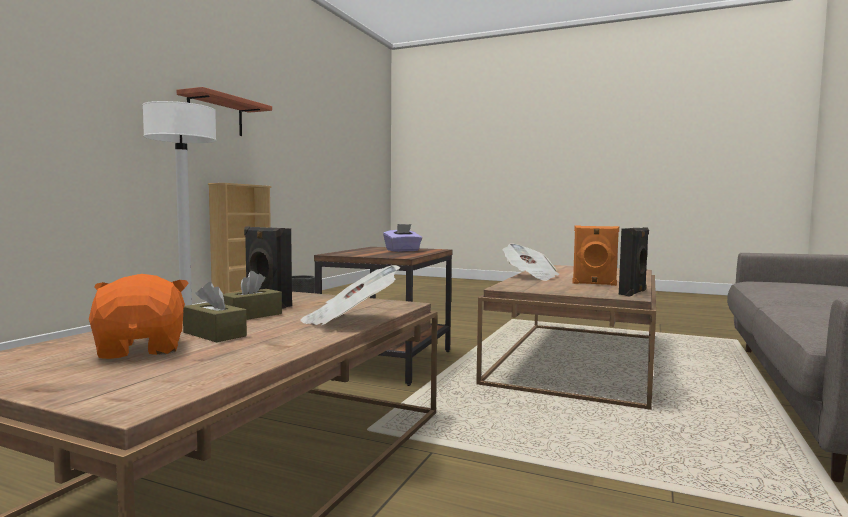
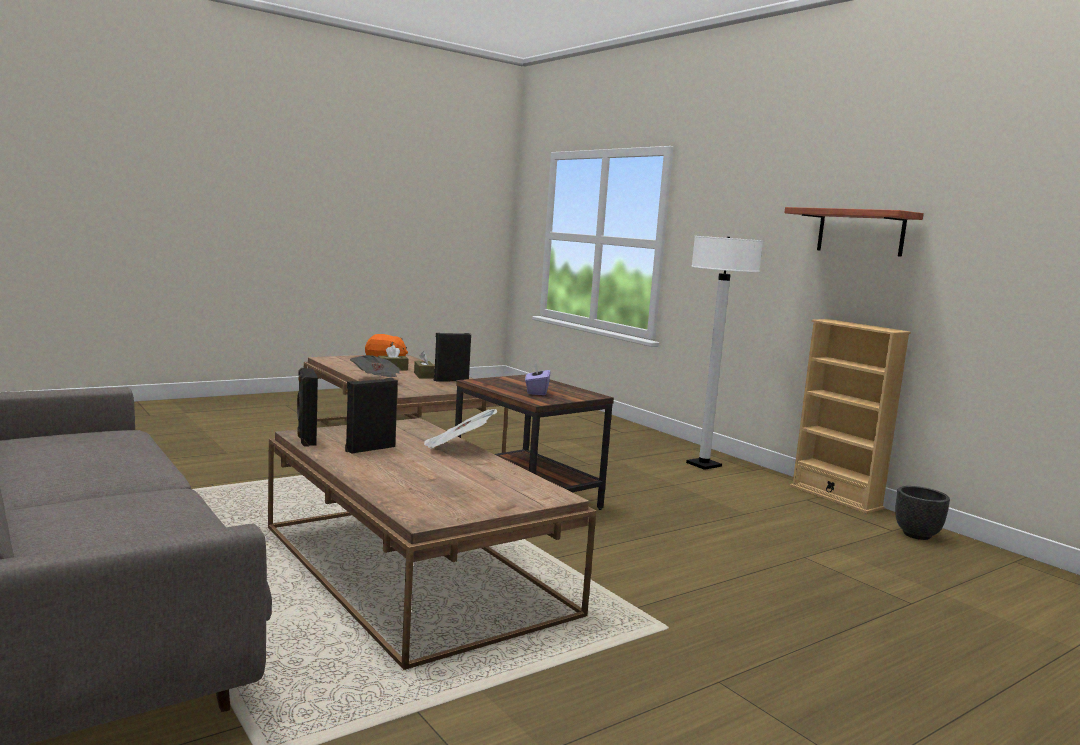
camera: 120 degrees right, 5 degrees up
(594, 284) = (369, 448): orange speaker -> black speaker

